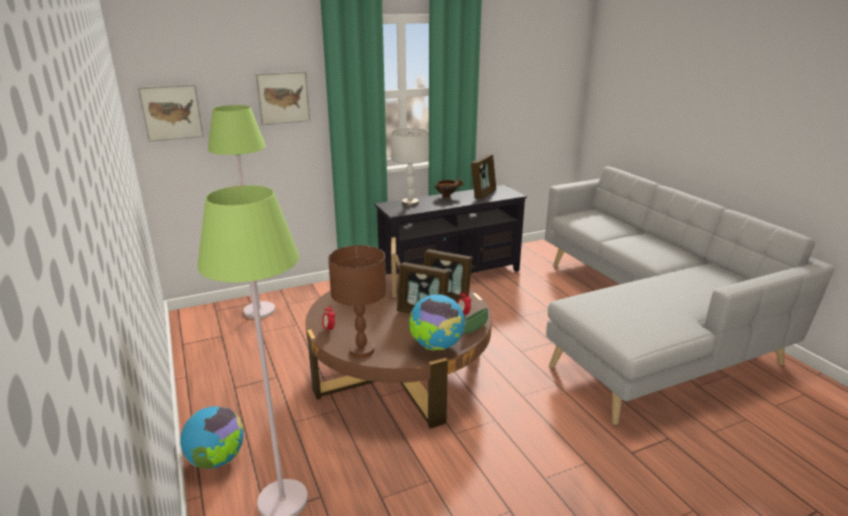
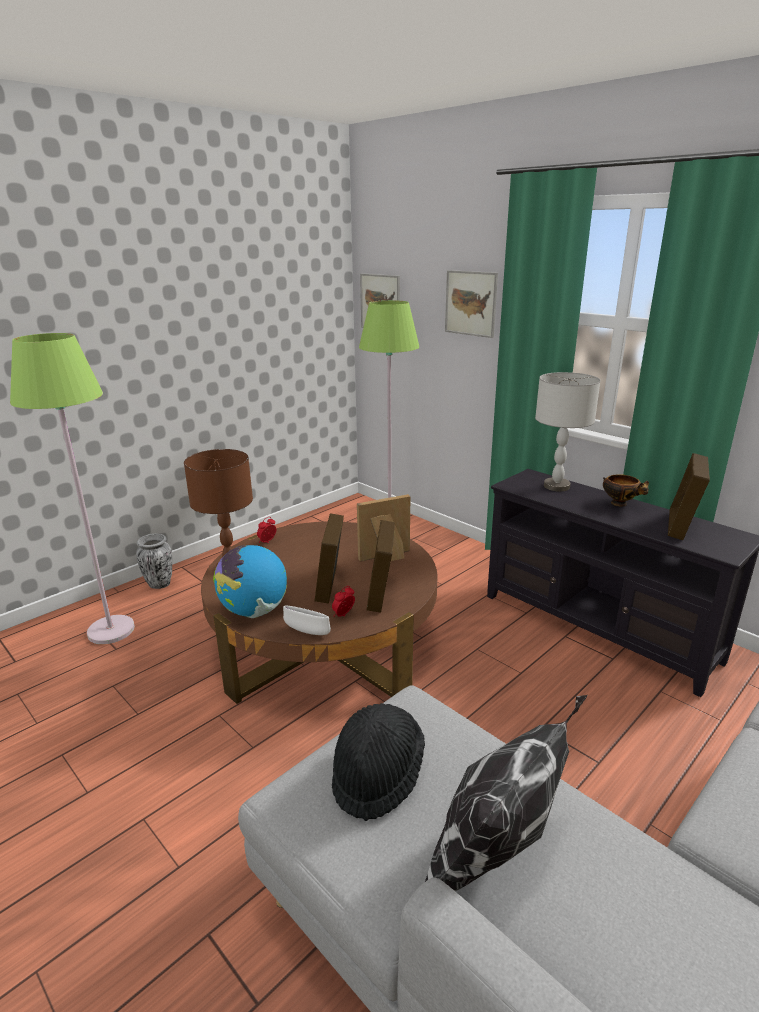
camera: 70 degrees right, 0 degrees up
(217, 460) = (159, 584): globe -> vase
(475, 329) = (307, 631): green bowl -> white bowl
(483, 194) = (681, 526): picture frame -> picture frame turned 105 degrees clockwise
(623, 317) = (377, 774): none -> black hat
(670, 302) = (498, 858): none -> pillow

